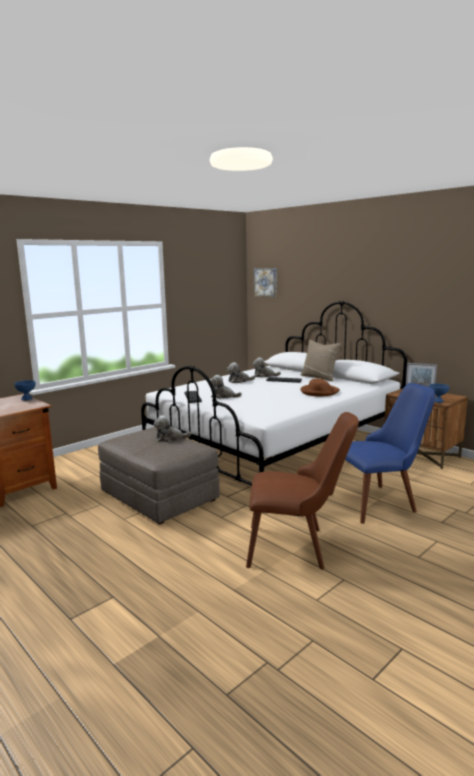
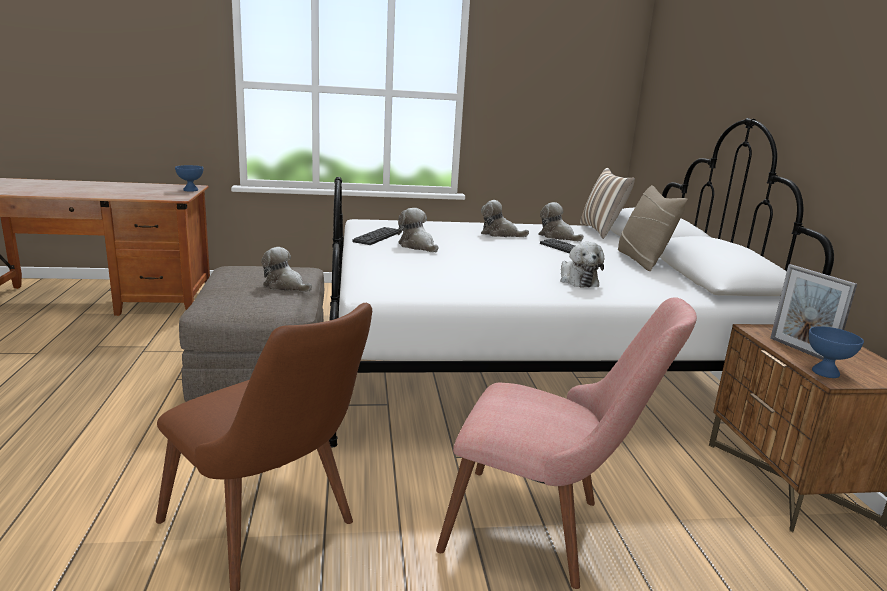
camera: 35 degrees right, 5 degrees up
(266, 282) = (662, 79): picture -> none
(273, 368) = (602, 231): none -> pillow
(319, 392) = (577, 280): brown hat -> plush toy
(381, 501) = (544, 529): blue chair -> pink chair

